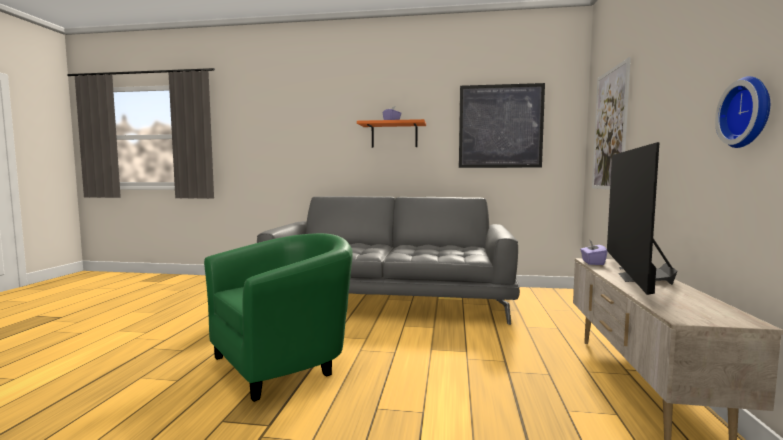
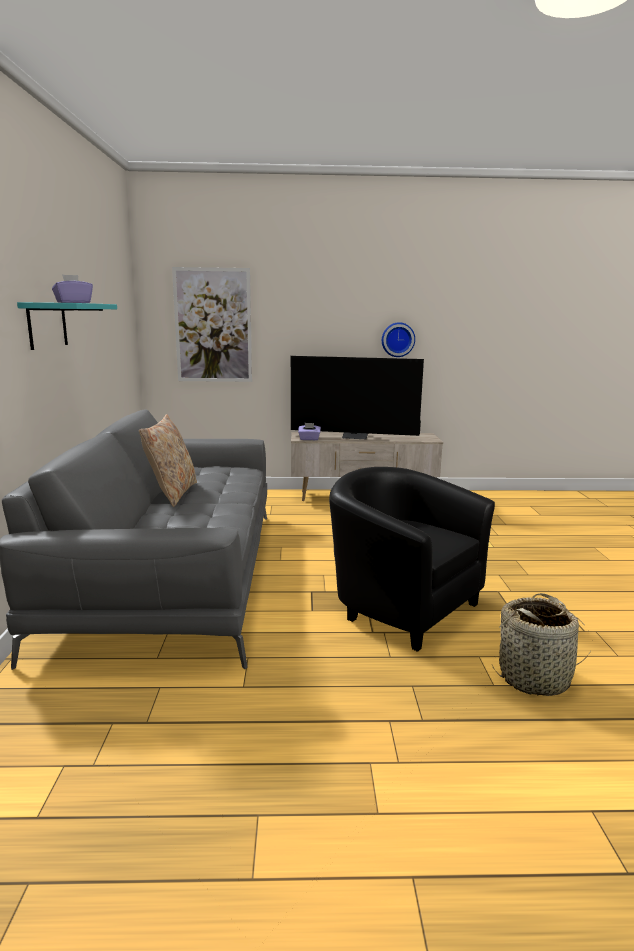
camera: 100 degrees left, 10 degrees up
(119, 397) = (534, 677): none -> basket
(284, 362) = (401, 606): green armchair -> black armchair
(394, 135) = (47, 325): orange shelf -> turquoise shelf
(407, 246) = (172, 493): none -> beige pillow
(500, 126) = (107, 311): picture -> none

